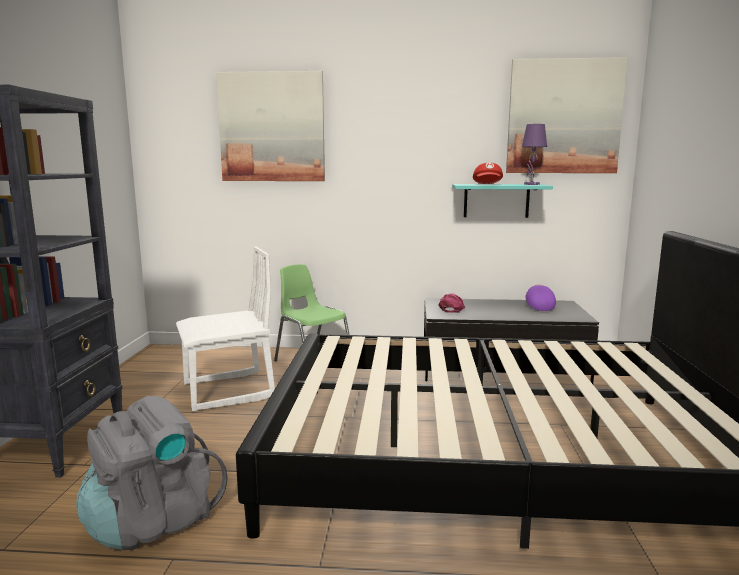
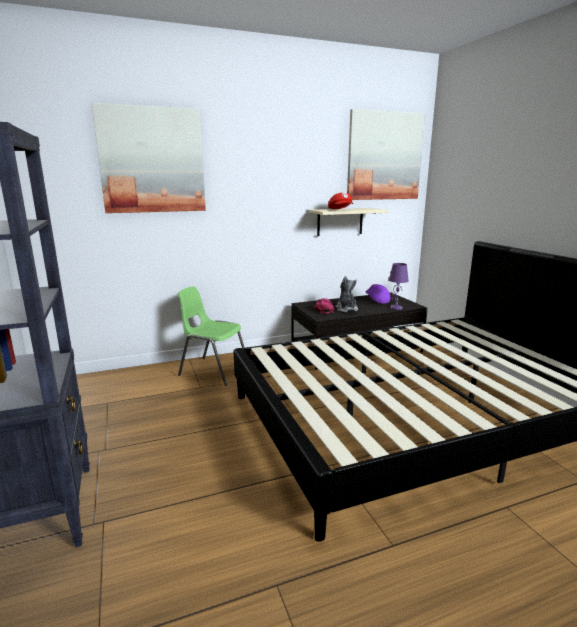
camera: 25 degrees left, 5 degrees up
(153, 521) = (223, 557): grey backpack -> none
(228, 391) = (165, 413): white chair -> none
(482, 311) = (346, 309): none -> plush toy
(496, 200) = (340, 221): turquoise shelf -> beige shelf
(531, 184) = (369, 209): purple table lamp -> purple table lamp (395, 308)

